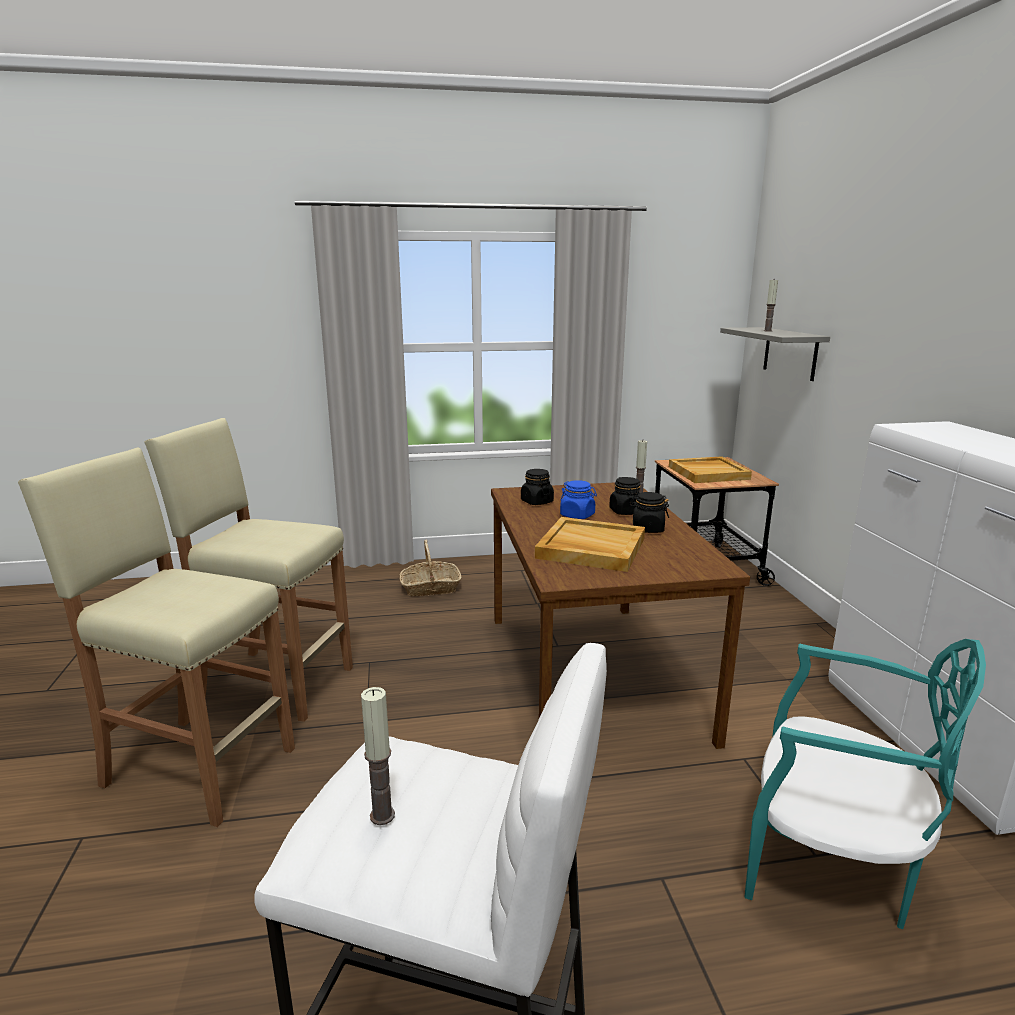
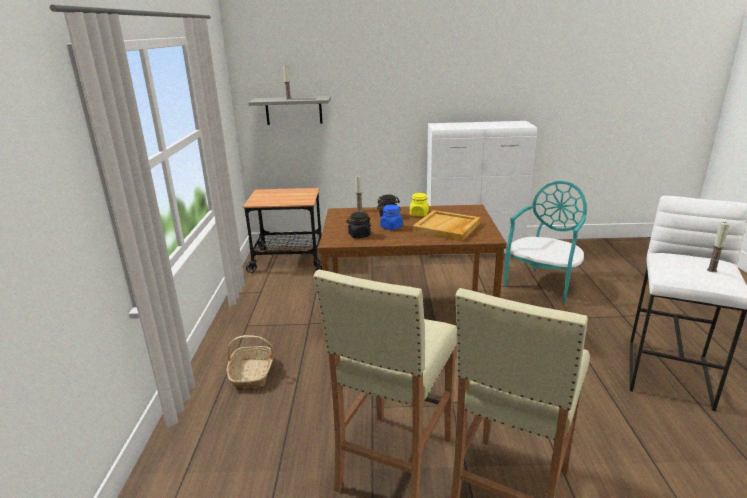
camera: 80 degrees left, 5 degrees up
(647, 529) = (419, 214): black jar -> yellow jar
(708, 473) = (286, 198): beige tray -> none

